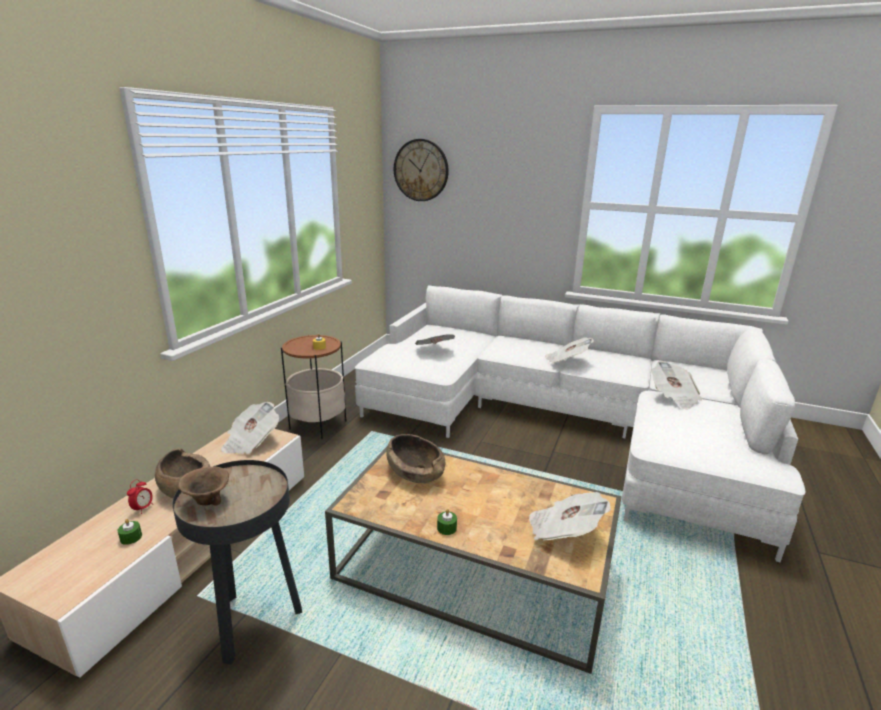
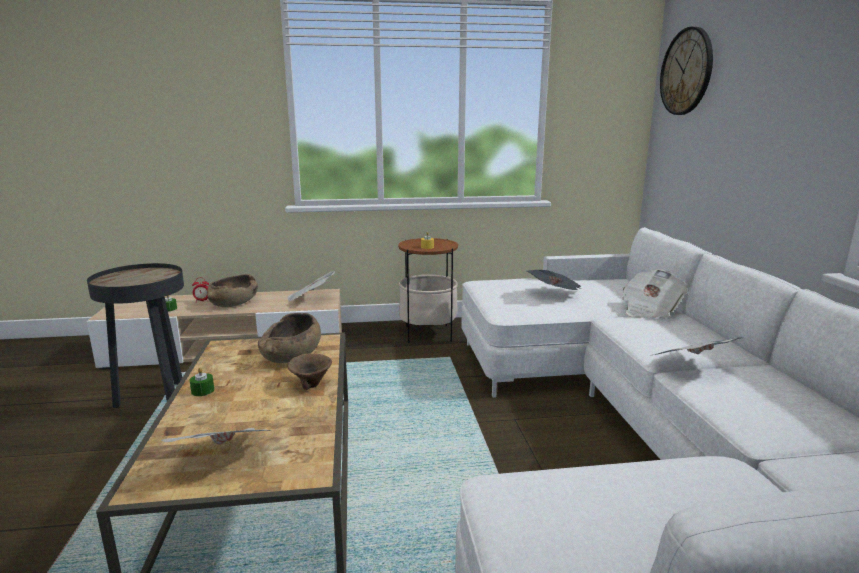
camera: 60 degrees right, 5 degrees down
(207, 501) = (126, 275): brown bowl -> brown bowl (311, 384)
(674, 397) = (742, 487): newspaper -> newspaper (649, 310)

